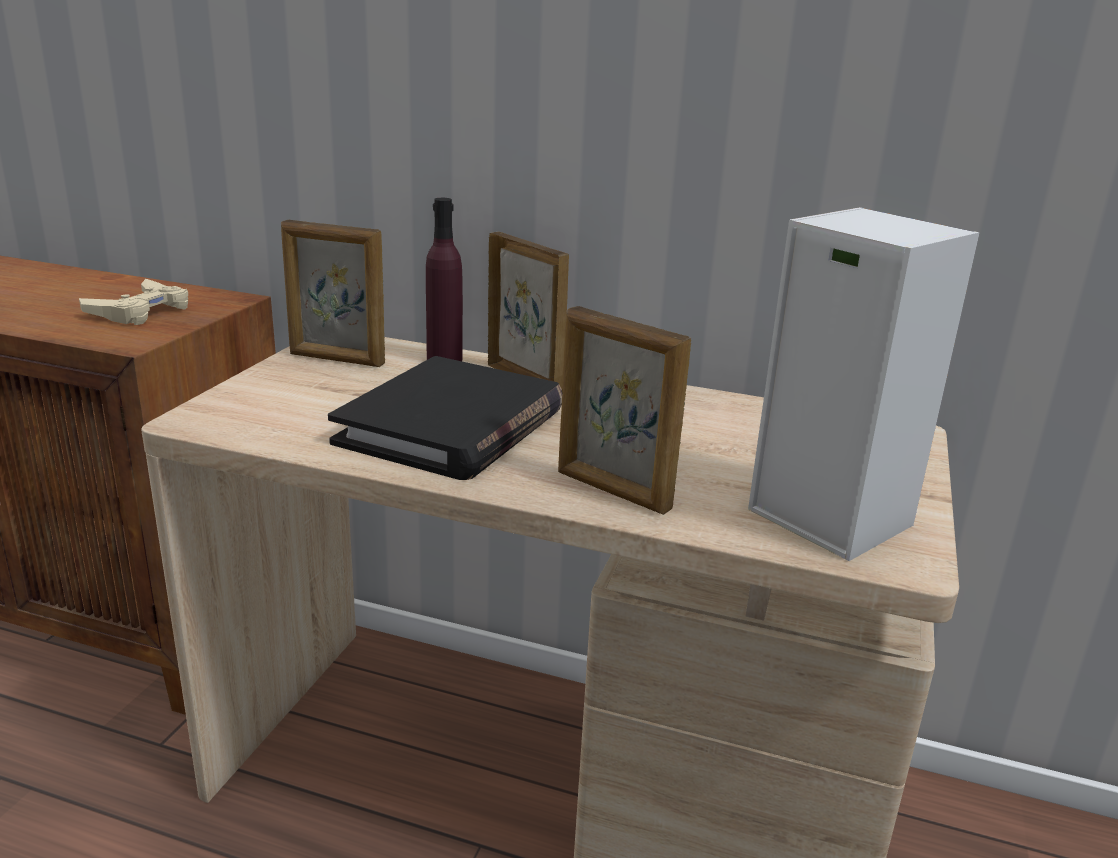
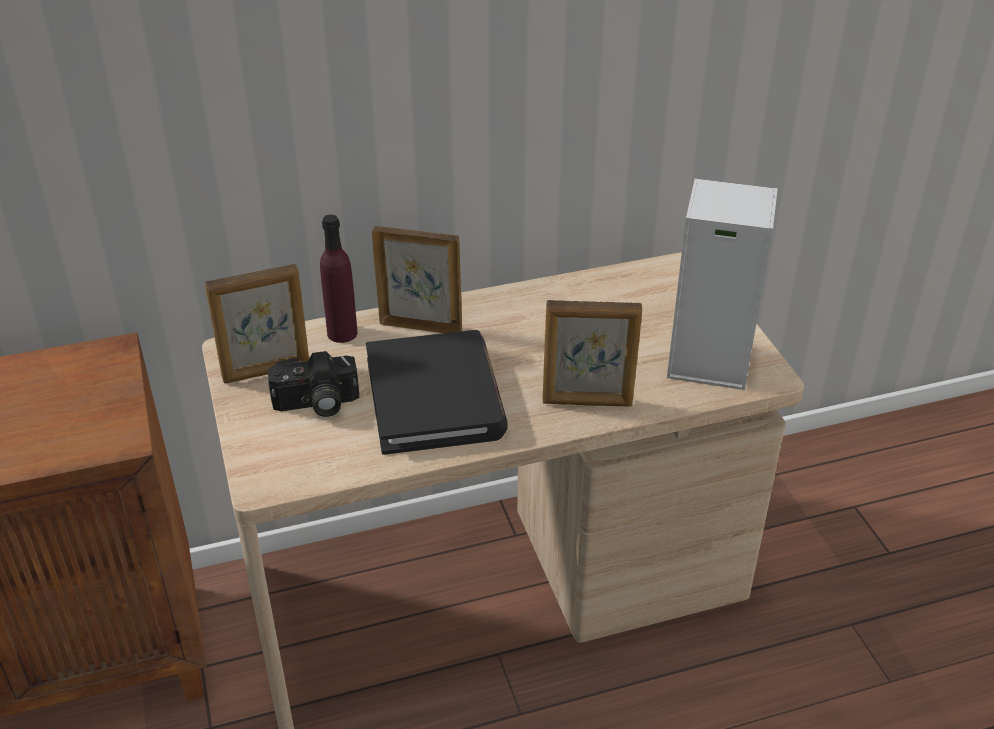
camera: 35 degrees left, 15 degrees up
(141, 311) = (64, 403): beige game controller -> none
(337, 391) = (316, 404): none -> camera

